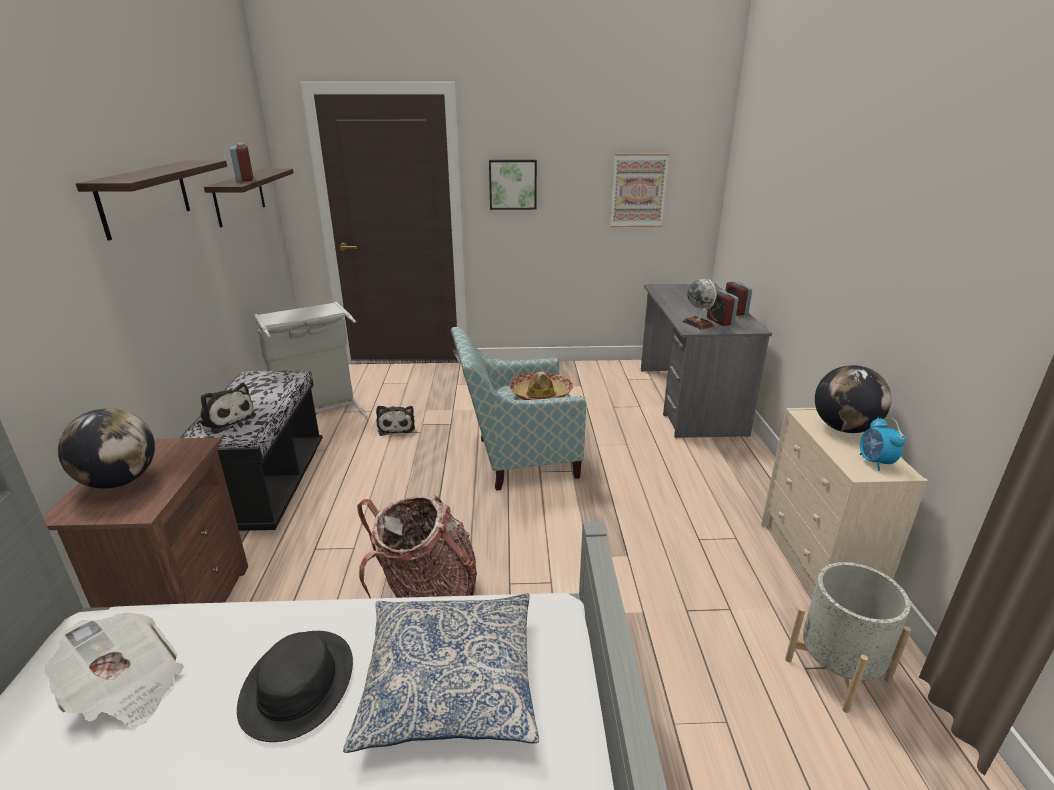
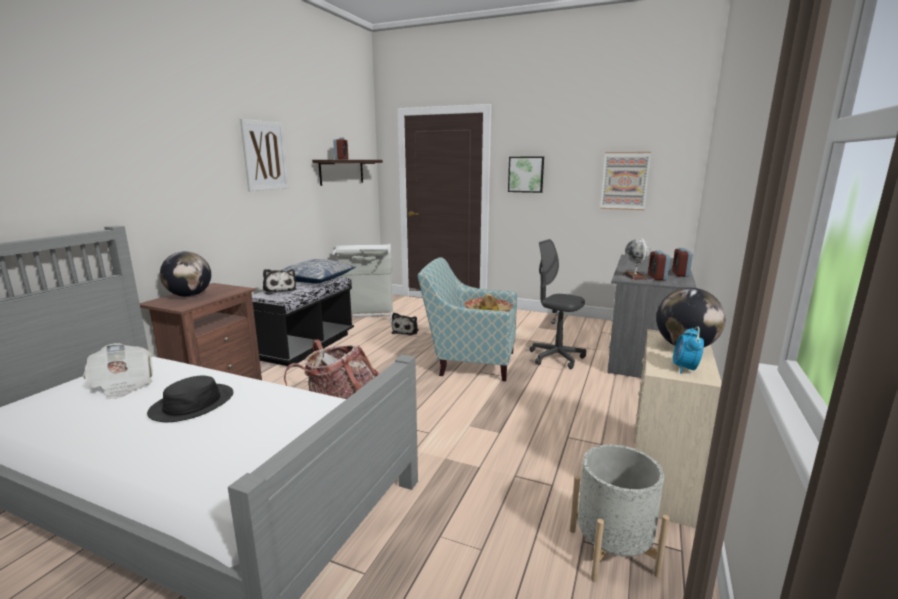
camera: 25 degrees right, 10 degrees down
(145, 197) = (264, 155): shelf -> picture
(449, 682) = (264, 424): pillow -> pillow (316, 279)
(608, 428) = (556, 357): none -> grey office chair

